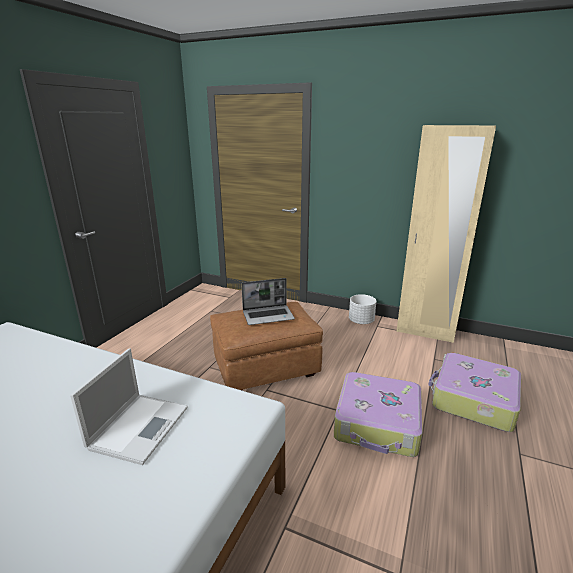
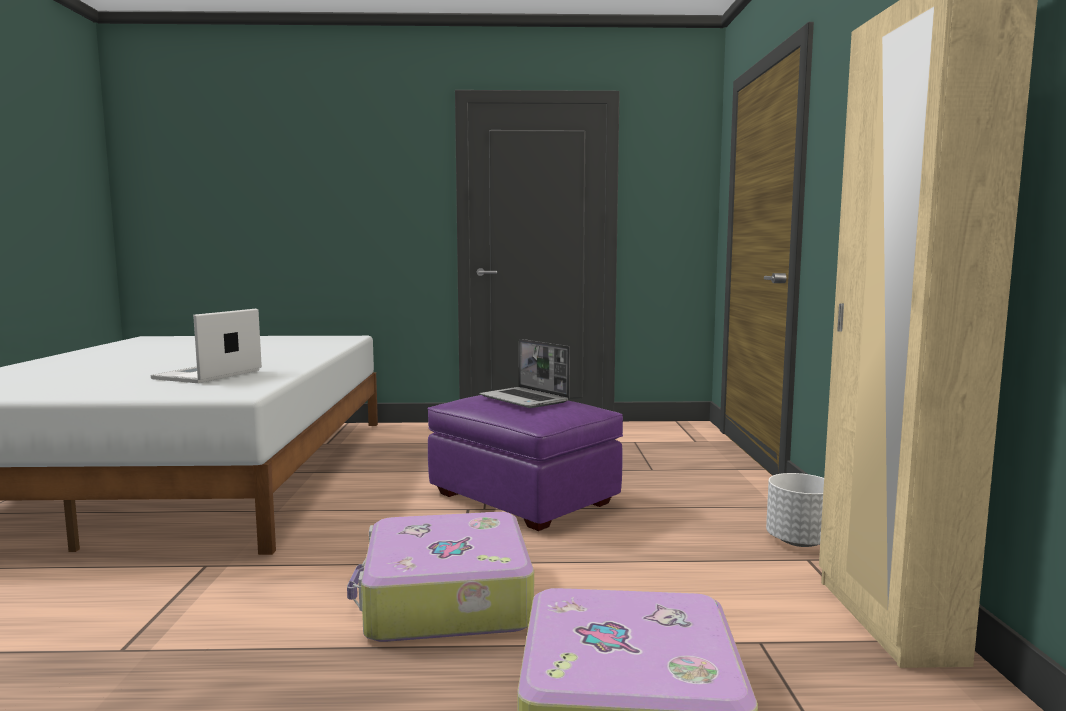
camera: 65 degrees right, 15 degrees down
(140, 426) = (207, 375): laptop -> laptop turned 120 degrees clockwise
(265, 367) = (523, 498): brown ottoman -> purple ottoman

